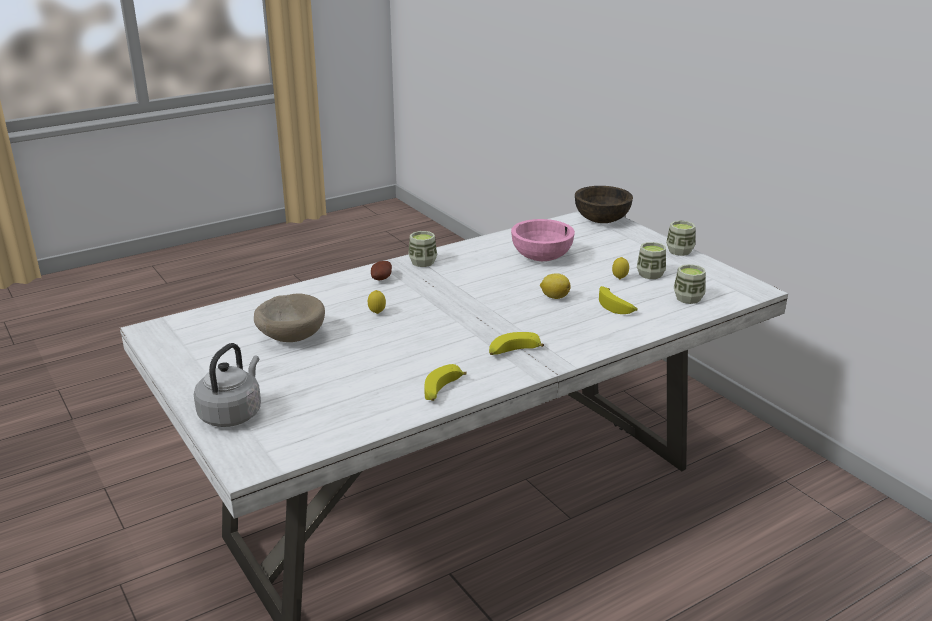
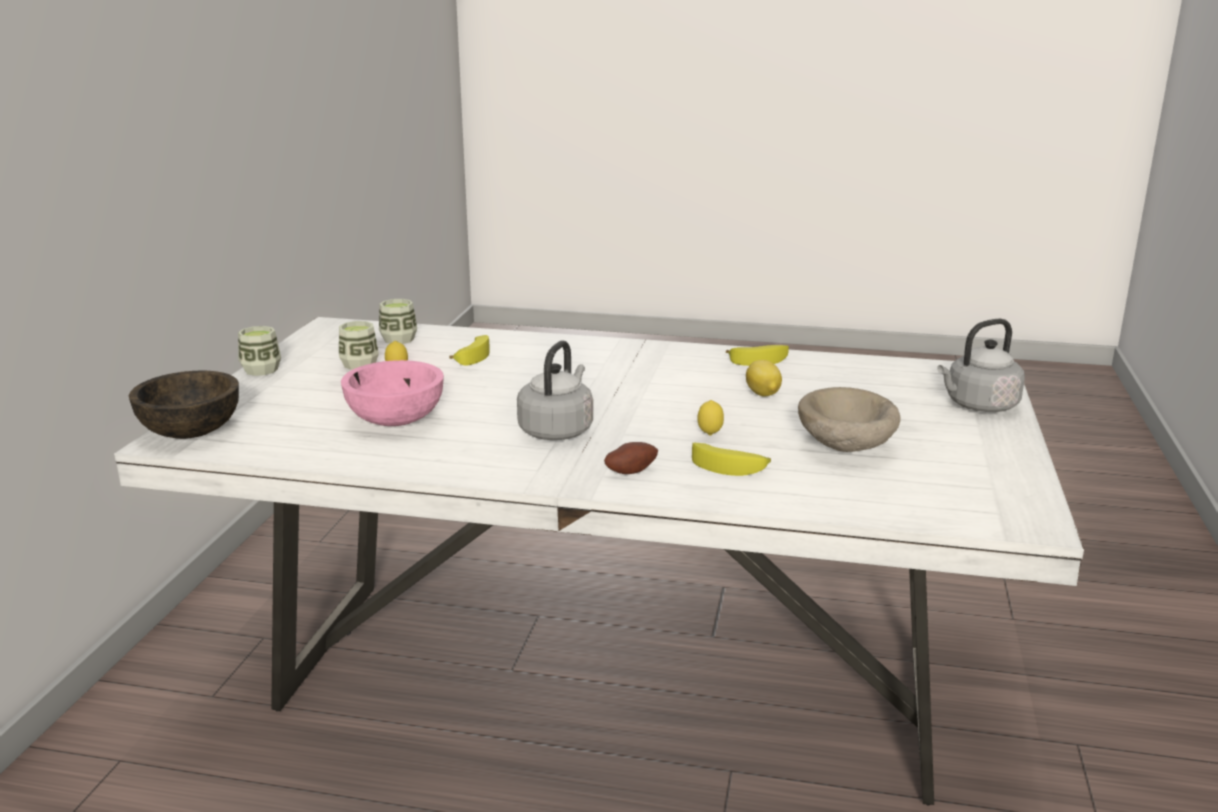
camera: 135 degrees left, 5 degrees down
(422, 262) = (536, 472): cup -> none
(457, 283) = (557, 430): none -> grey kettle
(513, 352) = (647, 360): banana -> banana (729, 466)
(554, 297) = (499, 382): lemon -> lemon (763, 394)

